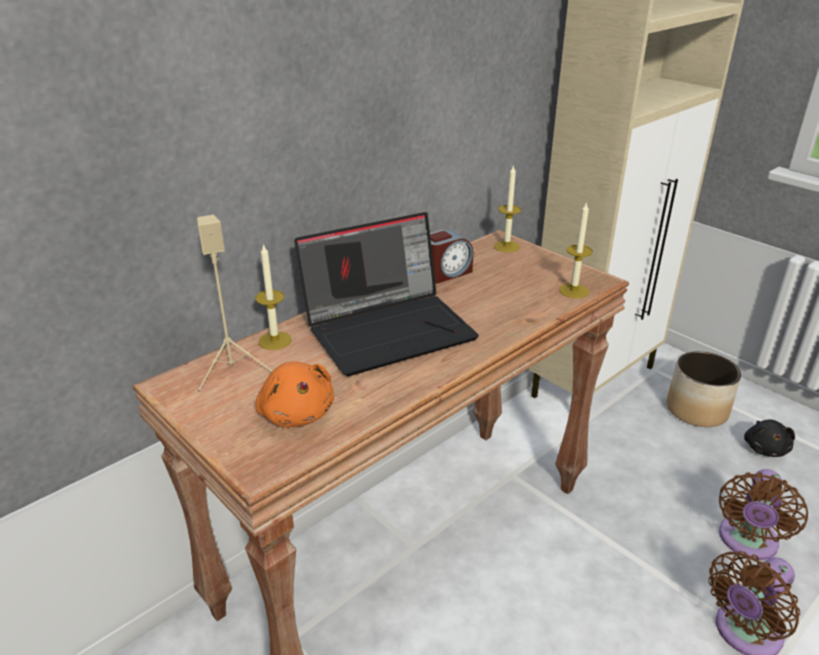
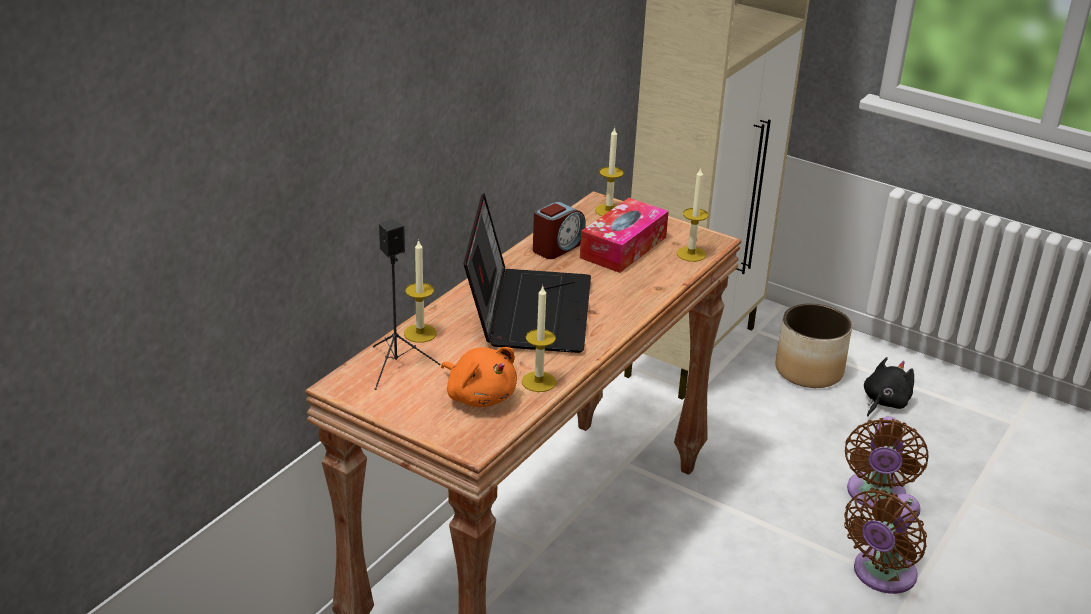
camera: 15 degrees left, 0 degrees up
(233, 371) = (397, 366): beige speaker -> black speaker
(365, 404) = (538, 382): none -> candle
(390, 329) = (527, 310): laptop -> laptop turned 45 degrees counterclockwise
(508, 279) = (623, 247): none -> tissue box
(765, 448) = (884, 402): black plush toy -> black plush toy turned 135 degrees counterclockwise

